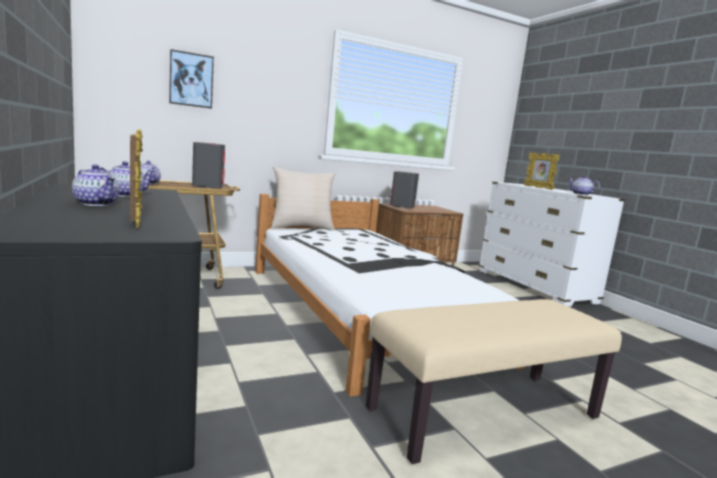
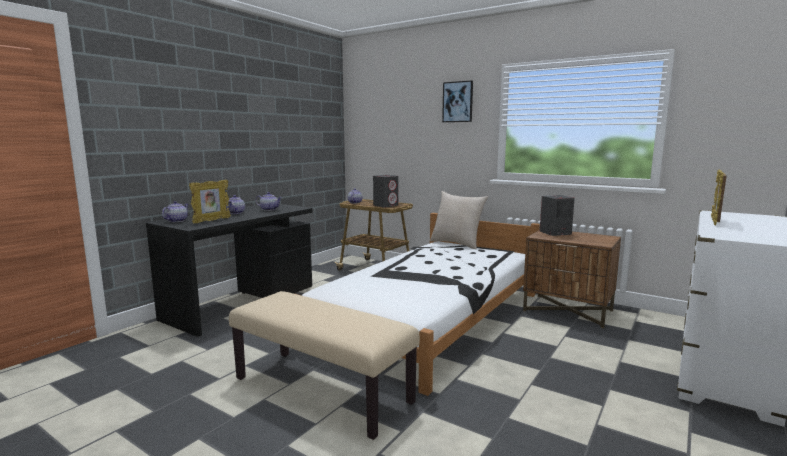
camera: 60 degrees right, 0 degrees up
(191, 80) = (398, 130): picture -> picture (458, 102)
(581, 194) = (730, 235): teapot -> teapot (176, 221)

